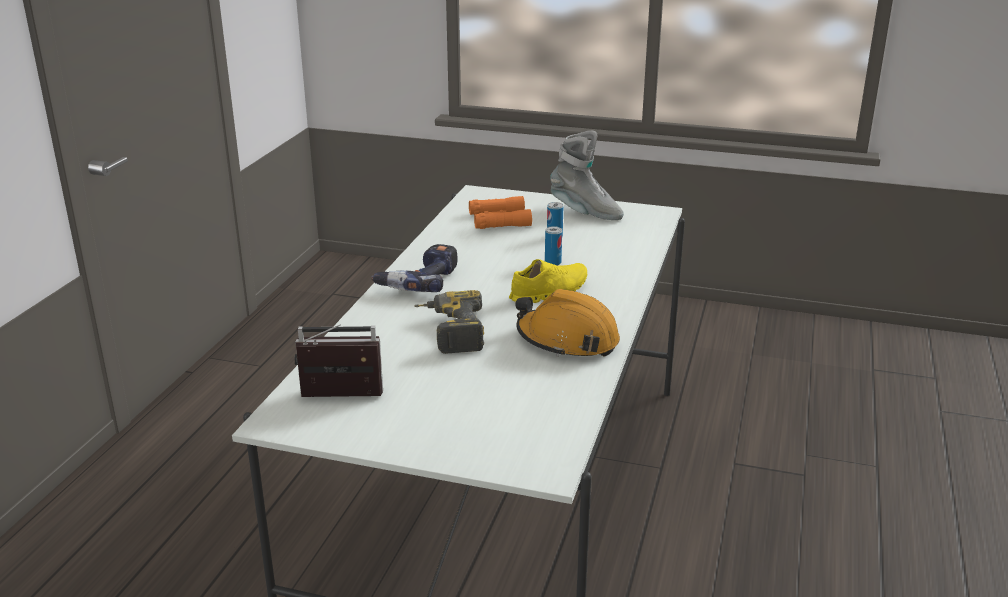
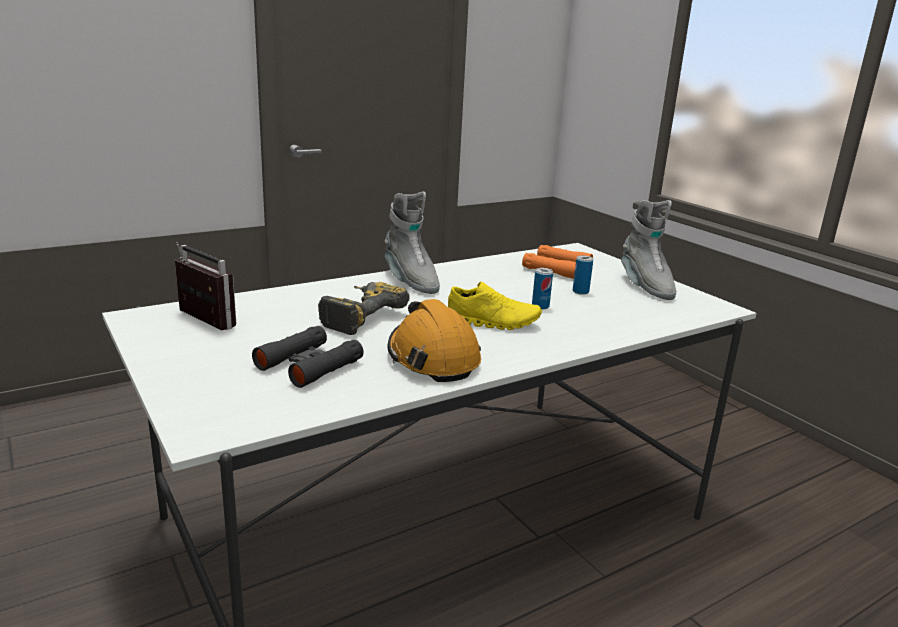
camera: 40 degrees right, 5 degrees down
(419, 281) = (410, 281): power drill -> grey boot
(503, 388) = (309, 365): none -> black binoculars

